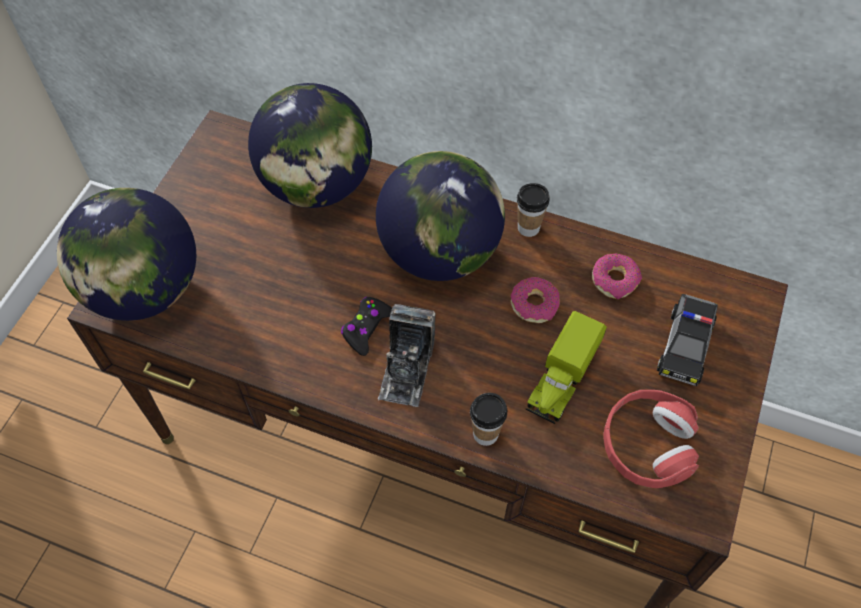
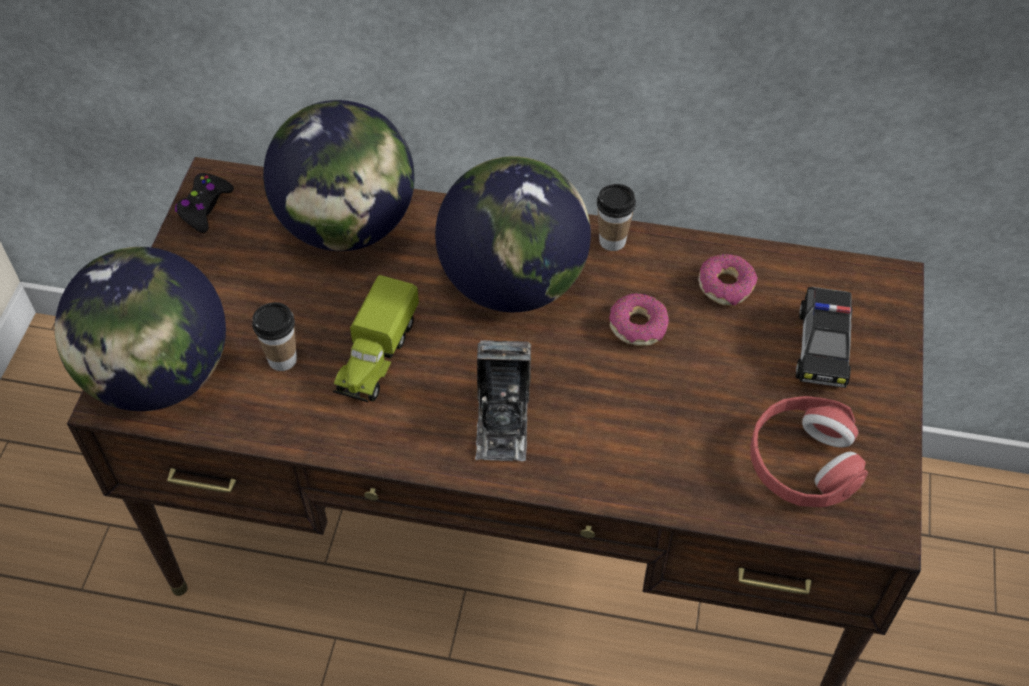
camera: 10 degrees left, 5 degrees down
(366, 328) = (443, 381): black game controller -> black game controller (204, 207)
(485, 434) = (612, 479): cup -> cup (282, 359)
(561, 379) = (688, 404): toy truck -> toy truck (376, 356)

